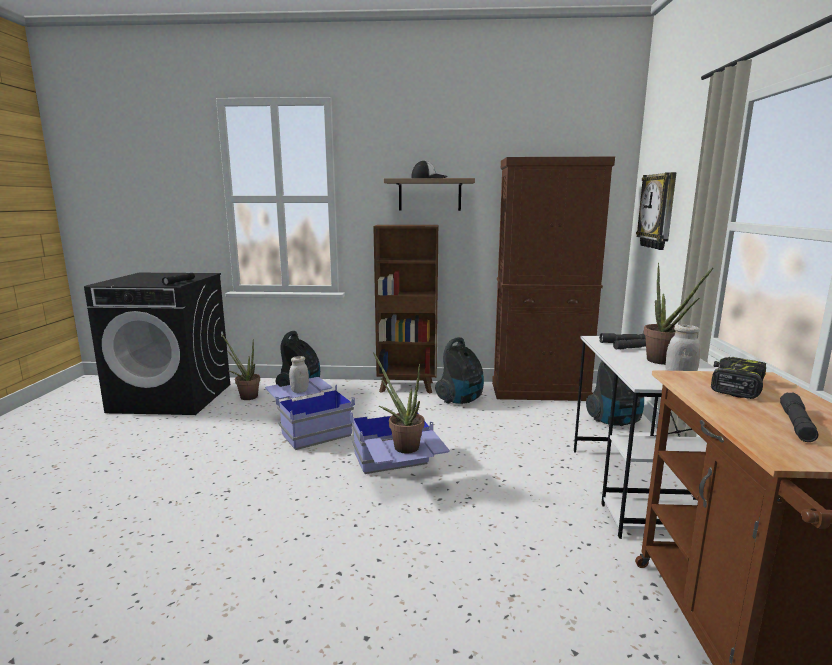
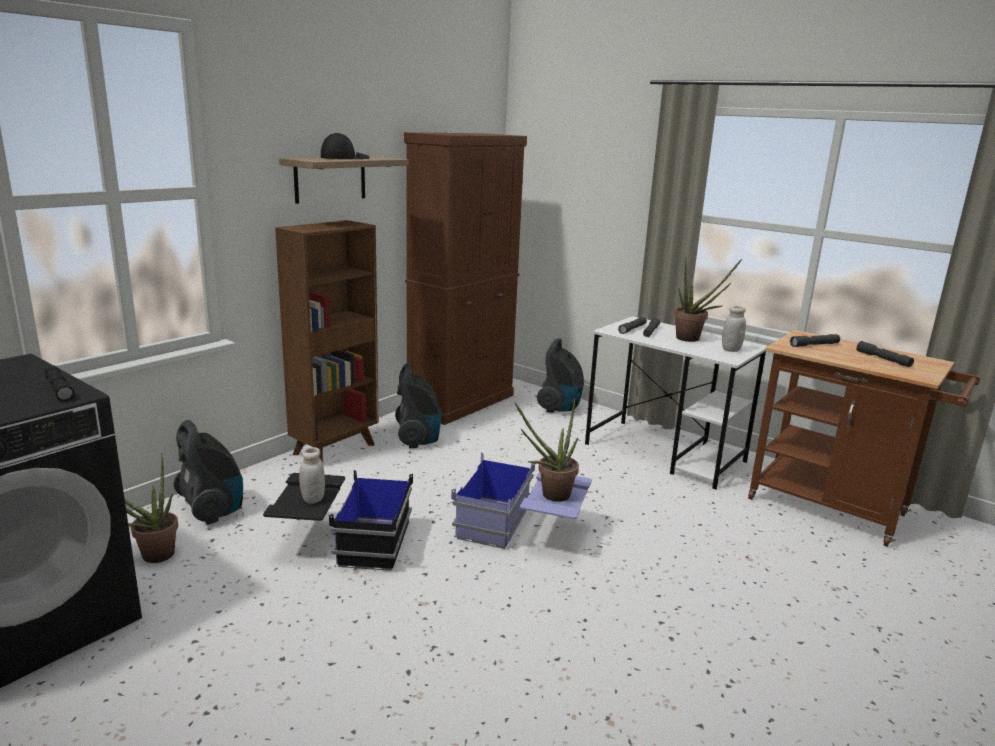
camera: 55 degrees left, 5 degrees up
(309, 427) = (342, 542): blue storage box -> black storage box
(658, 211) = (561, 193): wall clock -> none
(735, 386) = (814, 345): power drill -> grey flashlight

